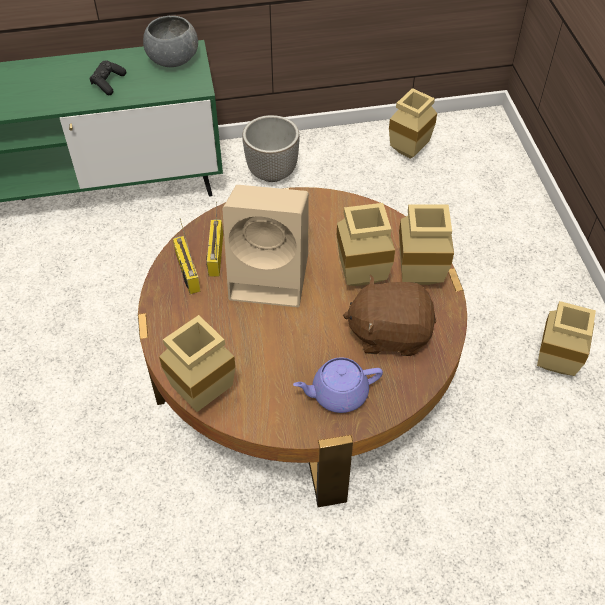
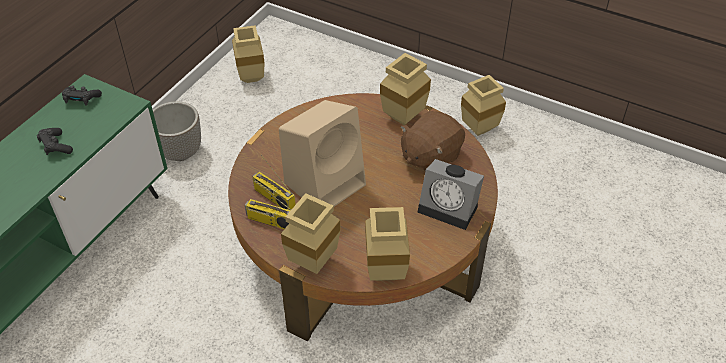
camera: 50 degrees left, 5 degrees down
(173, 59) = (81, 100): grey bowl -> black game controller
(338, 394) = (450, 208): purple teapot -> alarm clock
(364, 276) = (375, 141): beige vase -> beige vase (313, 260)

